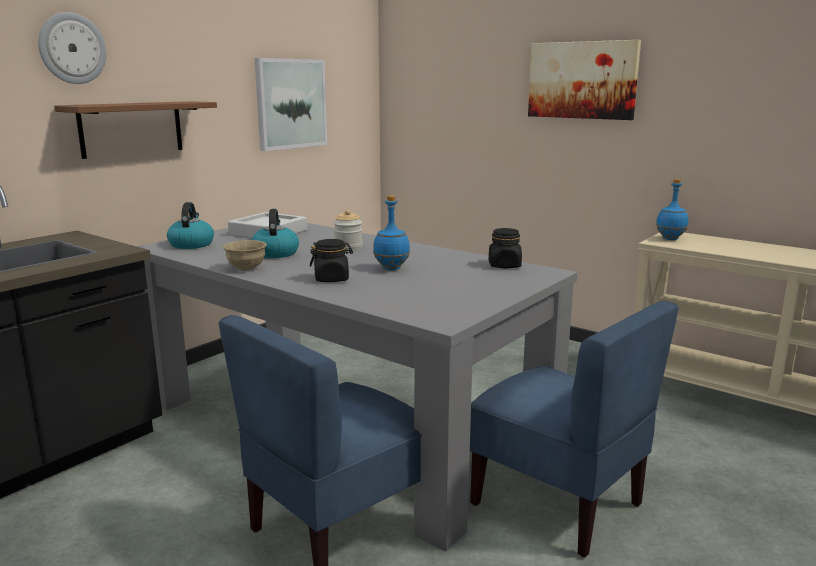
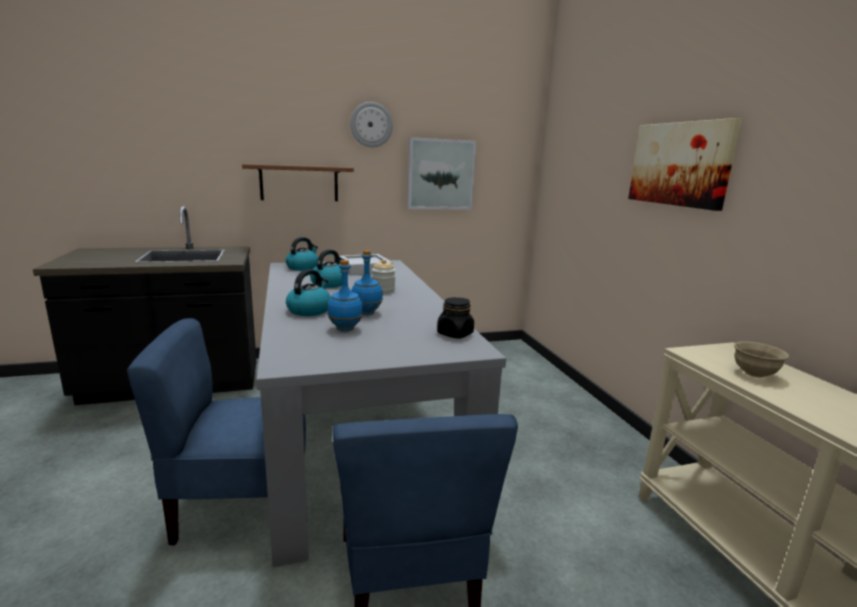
camera: 35 degrees right, 0 degrees up
(72, 48) = (260, 126): wall clock -> wall clock (371, 125)
(246, 268) = (285, 290): beige bowl -> beige bowl (754, 374)
(332, 279) = (309, 310): black jar -> kettle
(669, 239) = (714, 353): blue bottle -> blue bottle (345, 329)

